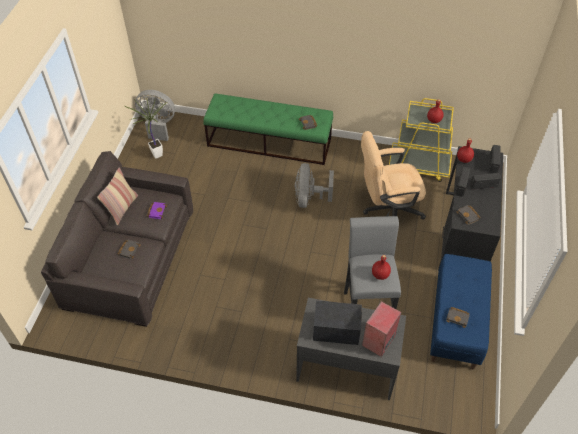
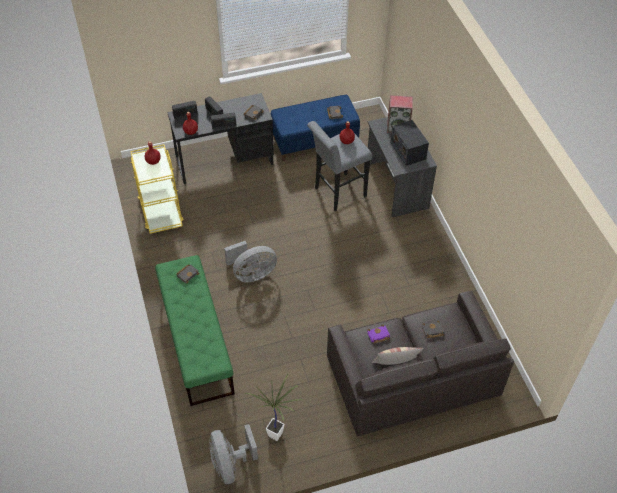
camera: 120 degrees left, 0 degrees up
(387, 209) = (229, 215): beige office chair -> none

